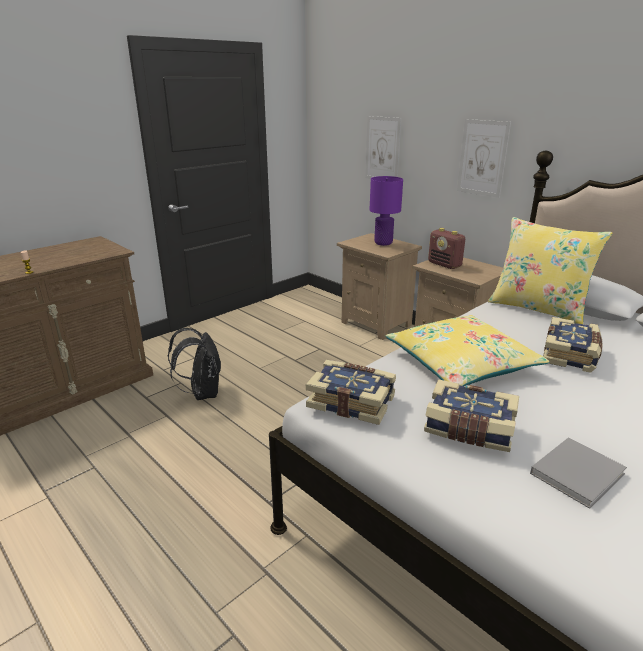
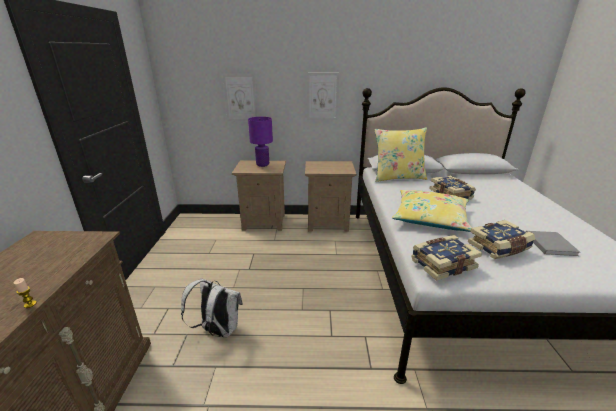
camera: 45 degrees left, 0 degrees up
(202, 393) = (218, 330): black backpack -> white backpack
(445, 265) = (319, 168): radio -> none

